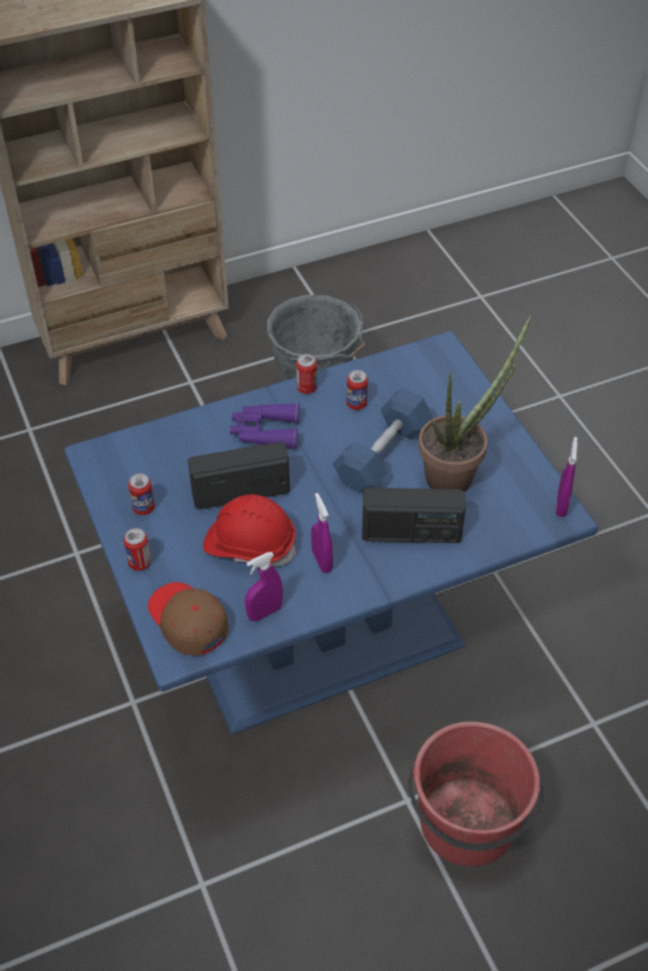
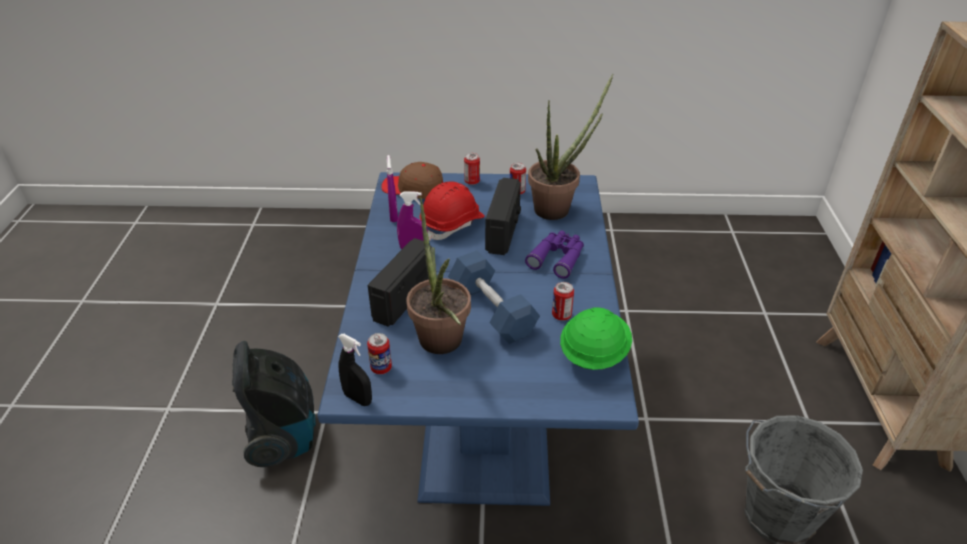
camera: 115 degrees right, 10 degrees down
(162, 459) = (558, 207): none -> potted plant
(188, 621) = (413, 188): brown cap -> brown cap turned 150 degrees counterclockwise
(306, 388) = (597, 293): can -> can (381, 368)
(395, 370) = (593, 354): none -> green hard hat
(467, 824) = (284, 436): red bucket -> vacuum cleaner
(561, 505) = (358, 398): purple spray bottle -> black spray bottle

